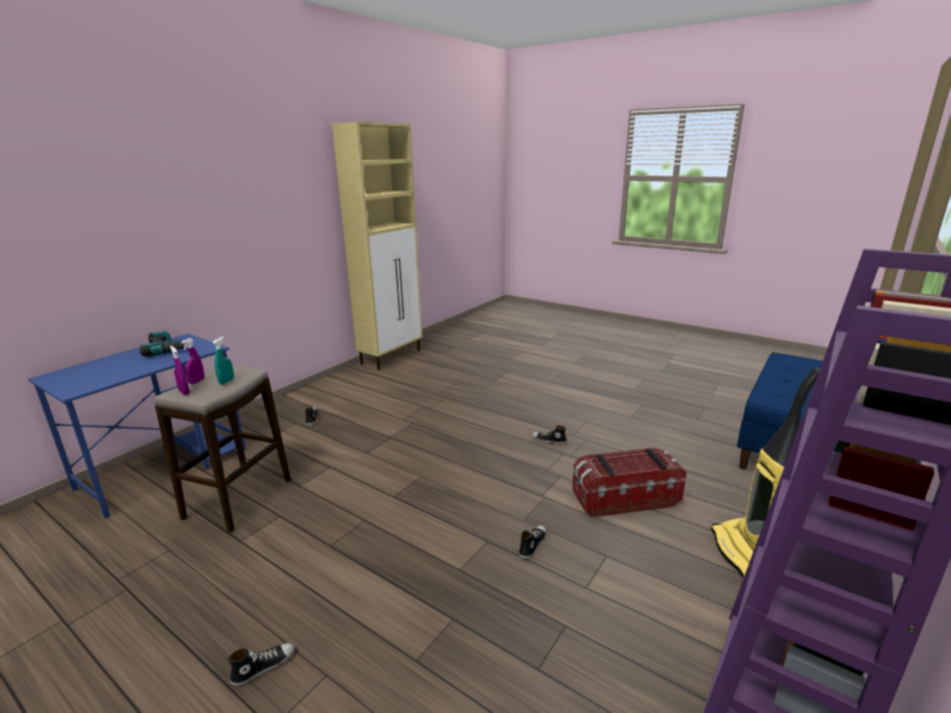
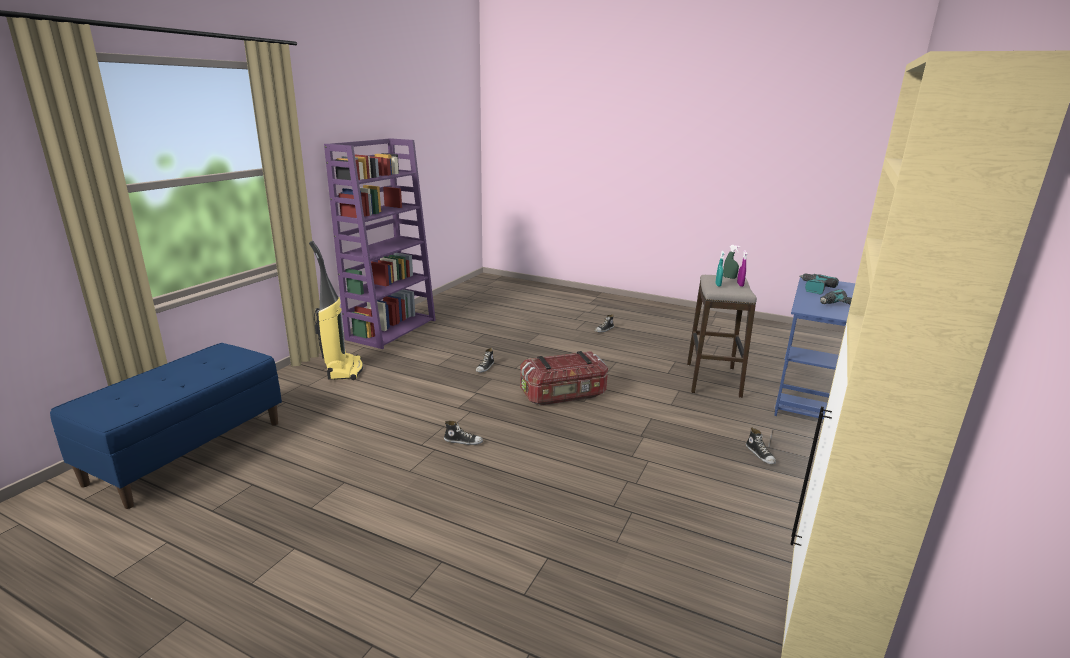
camera: 170 degrees right, 0 degrees up
(117, 375) = (814, 288): none -> power drill
(184, 392) = (729, 277): purple spray bottle -> green spray bottle
(624, 498) = (408, 394): storage box -> storage box (563, 395)

